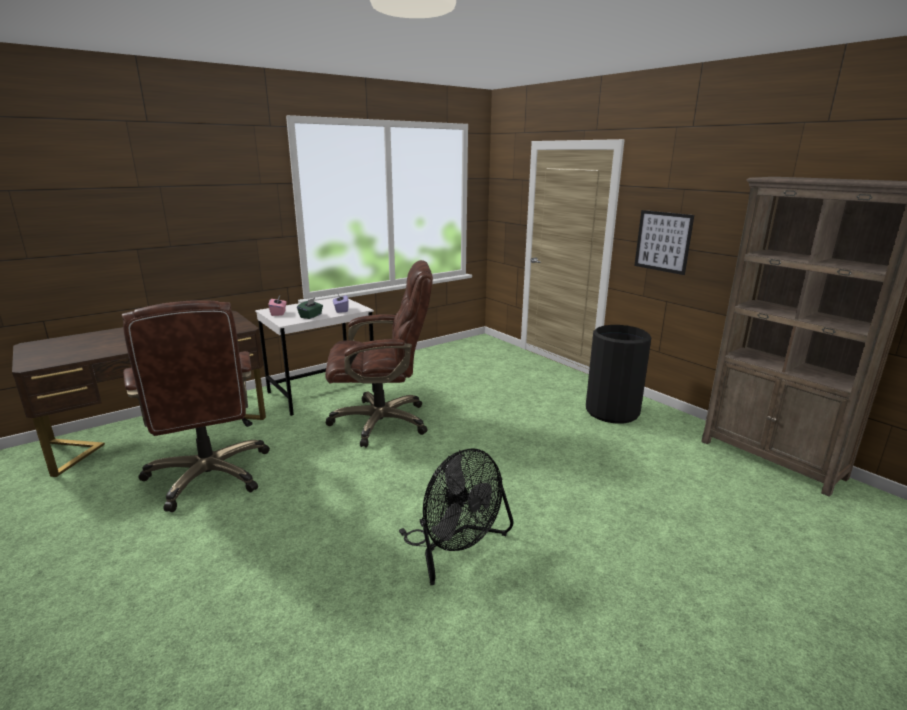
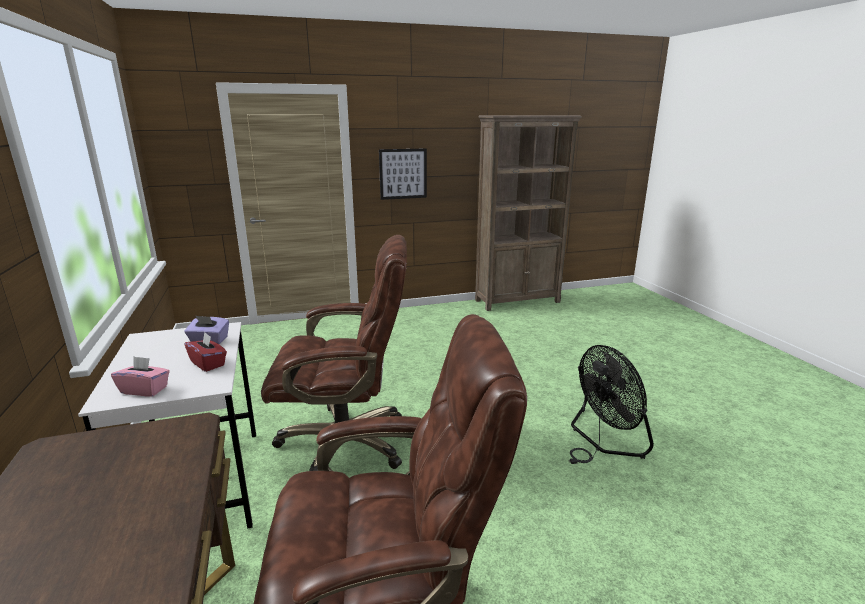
camera: 70 degrees left, 0 degrees up
(311, 316) = (208, 363): green tissue box -> red tissue box
(380, 421) = (344, 443): brown office chair -> brown office chair turned 75 degrees clockwise
(612, 411) = (423, 323): black trash can -> none

